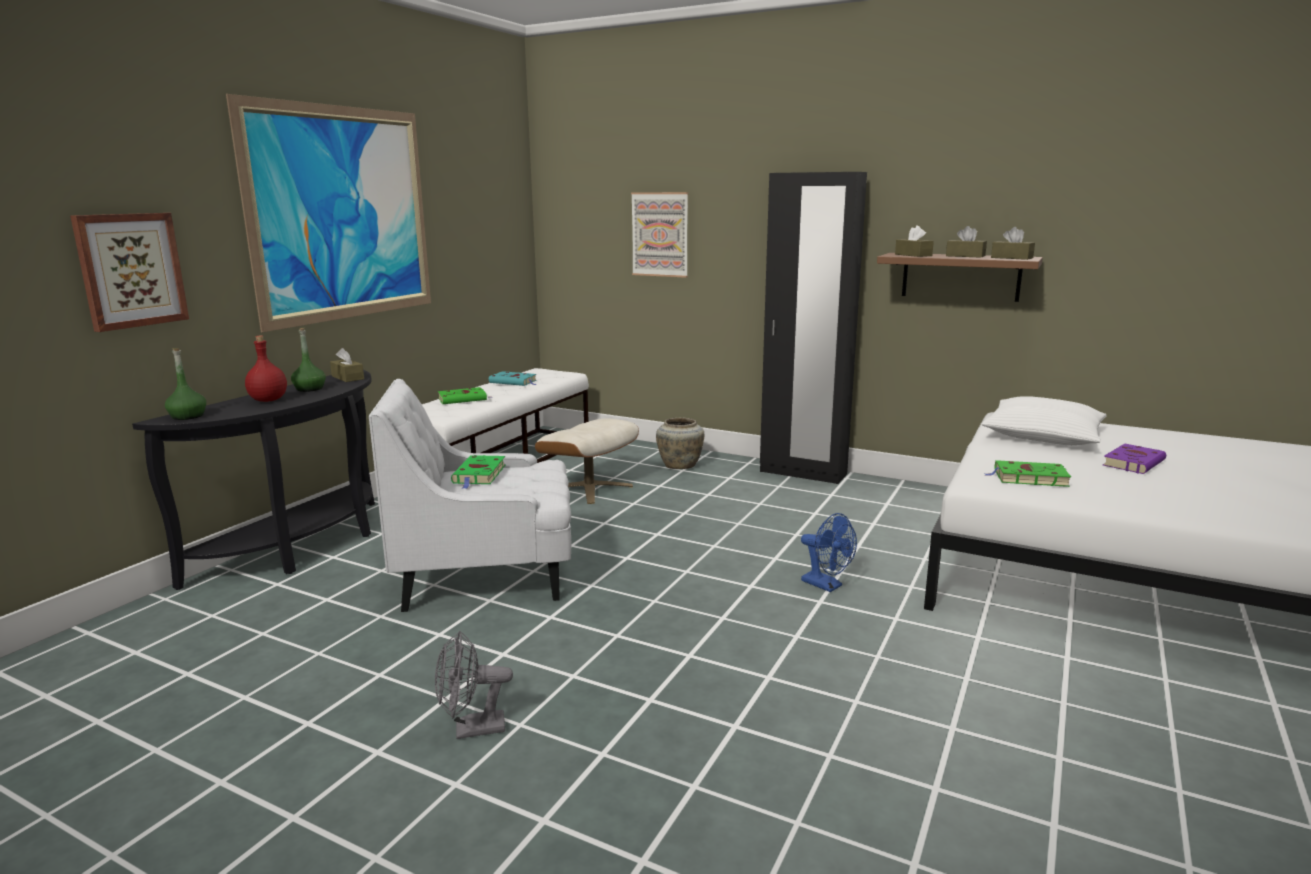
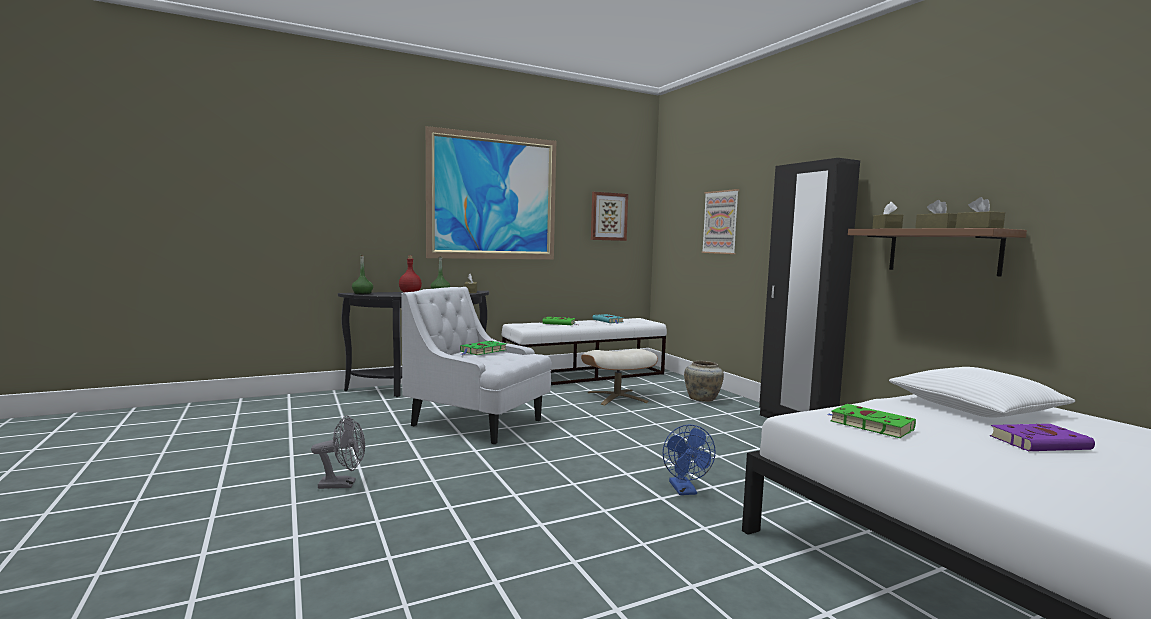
camera: 35 degrees right, 10 degrees down
(130, 270) = (354, 213): picture -> picture (608, 216)
(471, 729) = (343, 484): grey fan -> grey fan turned 150 degrees clockwise

